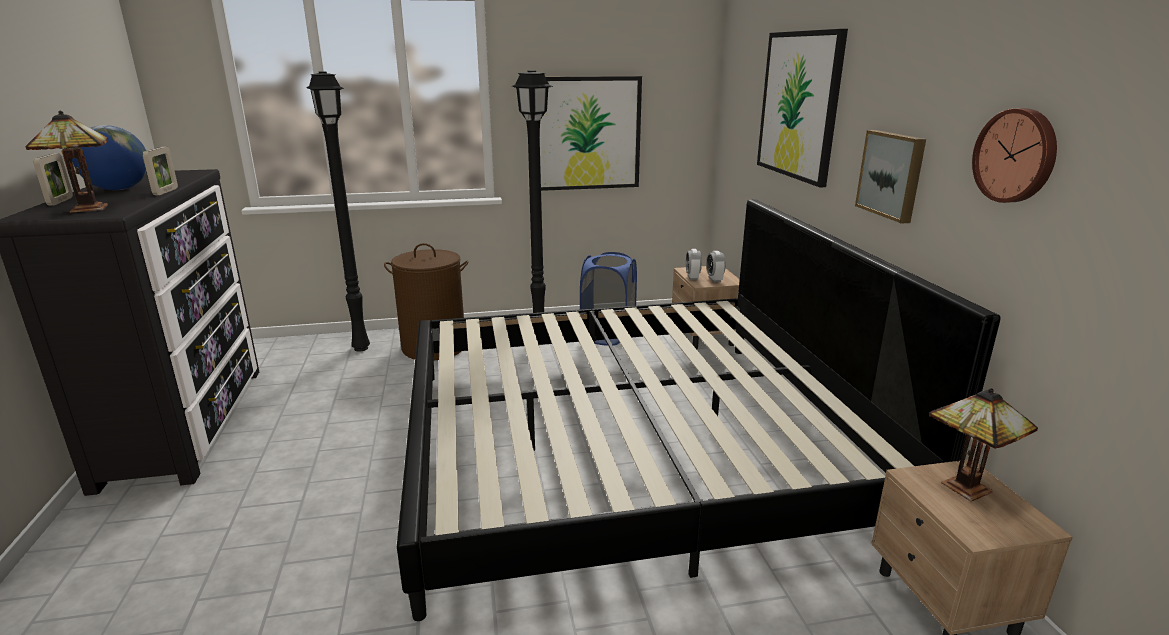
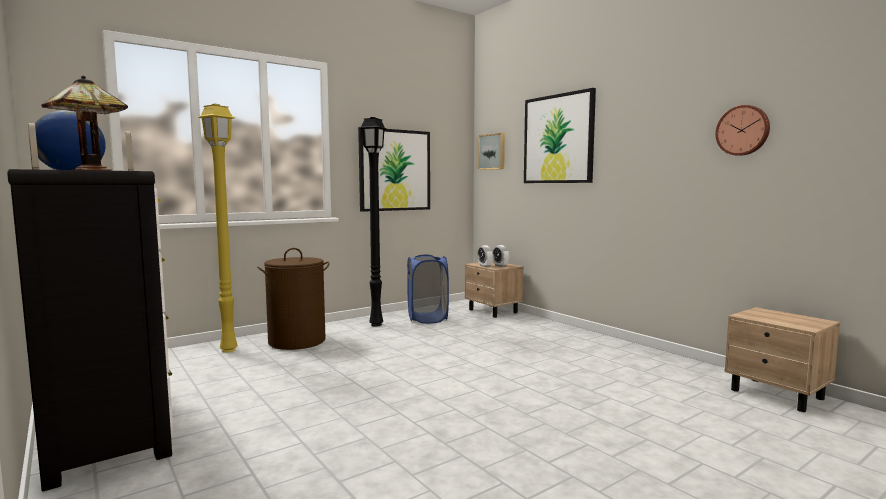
camera: 25 degrees left, 15 degrees down
(362, 348) = (229, 350): black floor lamp -> yellow floor lamp
(629, 444) = (518, 365): bed -> none
(892, 174) = (650, 161): picture -> picture (492, 152)
(962, 486) = (770, 315): table lamp -> none

